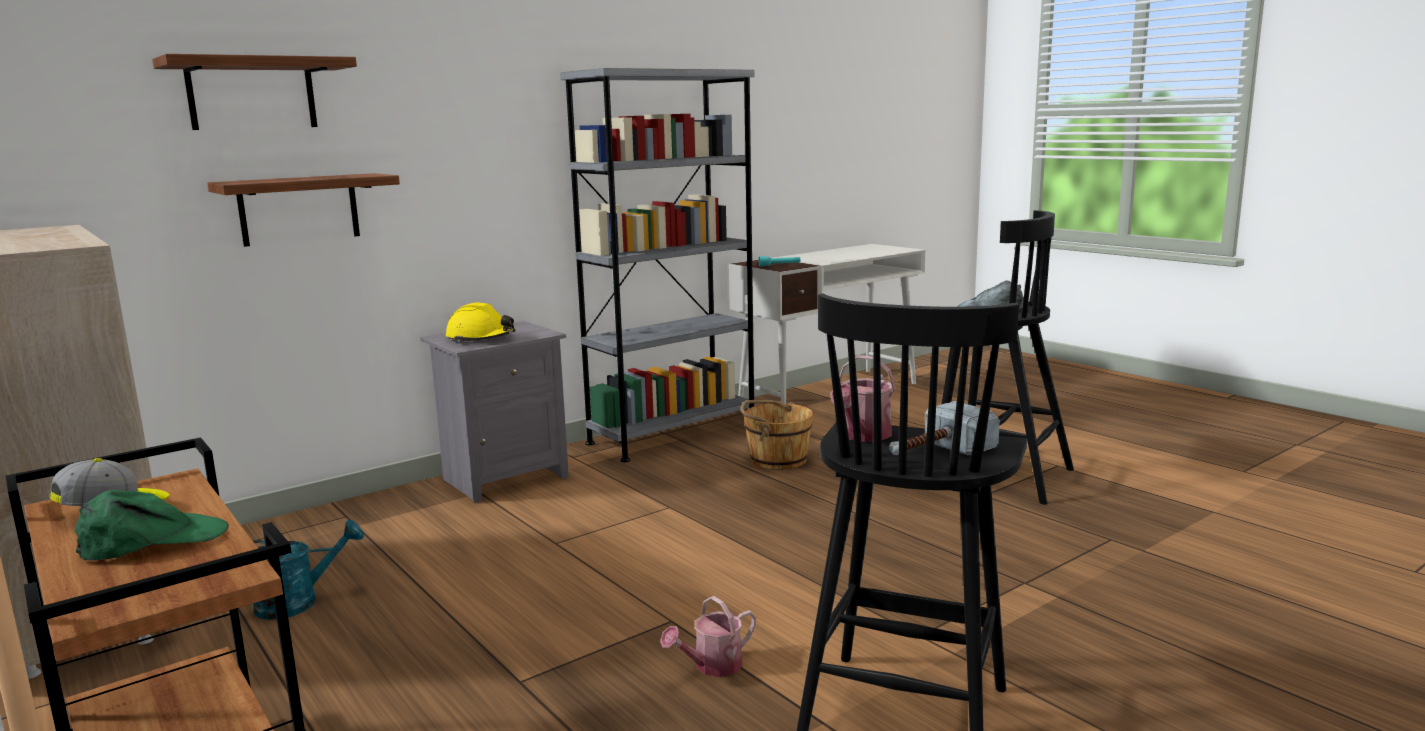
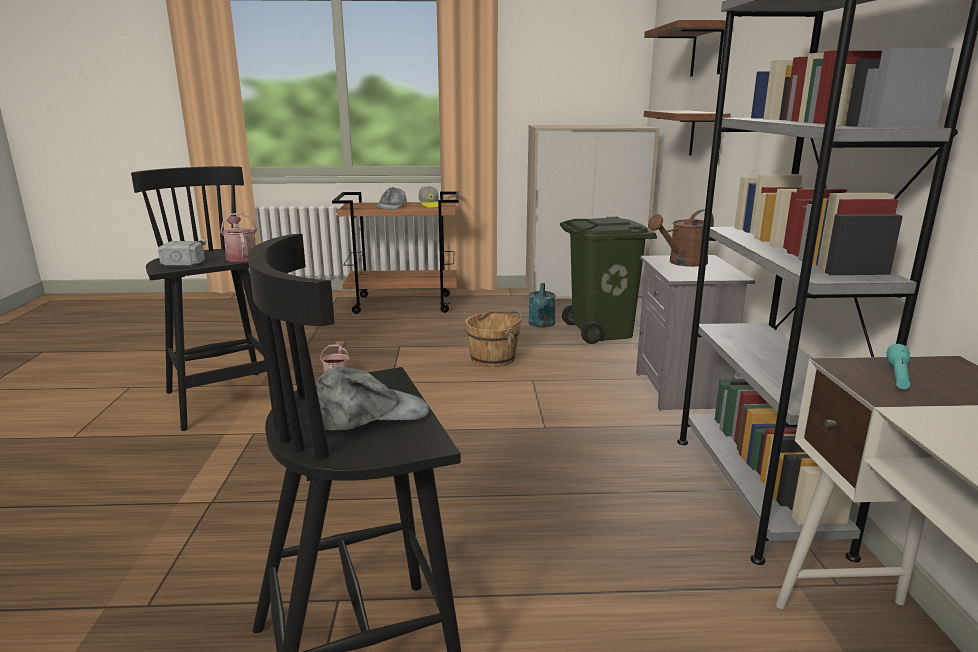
camera: 125 degrees right, 5 degrees up
(154, 540) = (391, 206): green cap -> grey cap
(314, 552) = (602, 332): none -> green trash can
(481, 338) = (682, 263): yellow hard hat -> brown watering can
(777, 459) = (603, 520): brown bucket -> brown bucket (493, 358)

